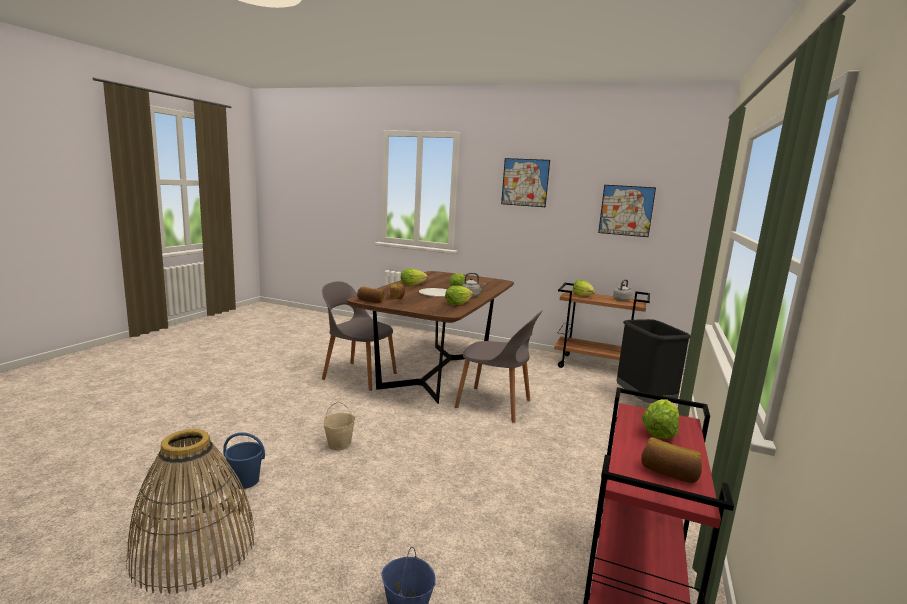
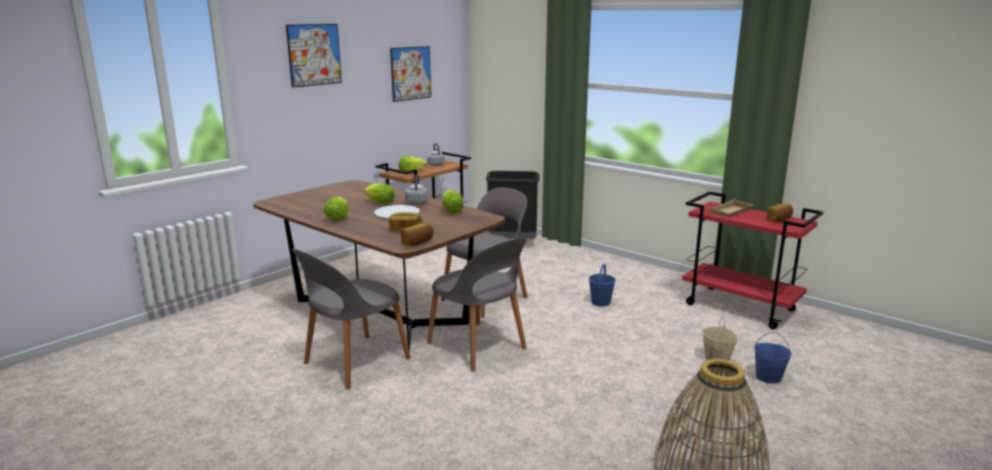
camera: 70 degrees left, 5 degrees up
(245, 481) = (601, 447): blue bucket -> blue bucket (600, 302)
(339, 444) = (539, 387): beige bucket -> beige bucket (716, 359)
(399, 412) = (477, 347): none -> grey chair
(659, 432) = (731, 212): lettuce -> beige tray

